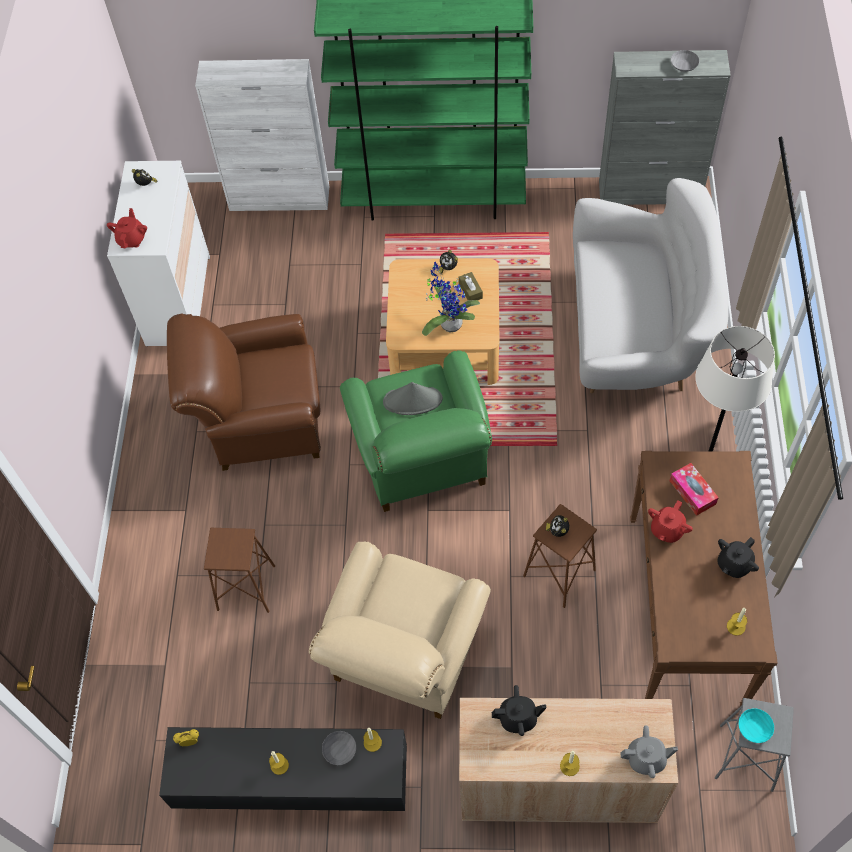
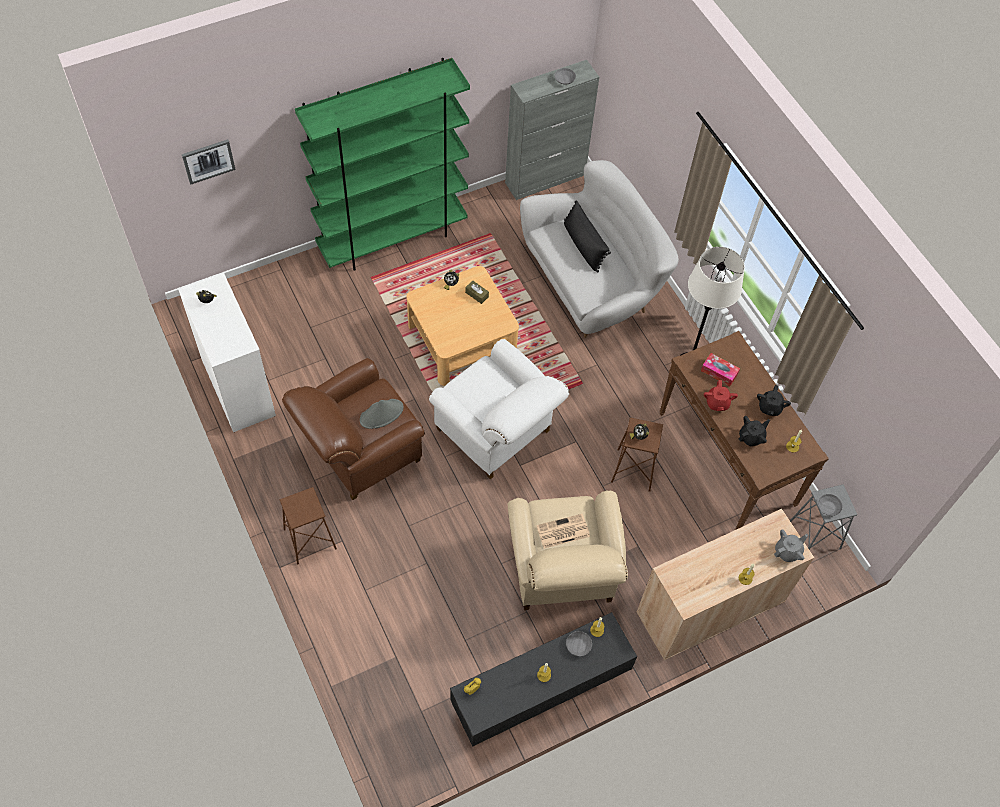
camera: 35 degrees left, 0 degrees up
(132, 239) = (224, 347): red teapot -> none
(210, 28) = (208, 161): none -> picture
(246, 587) = (422, 575): brown stool -> brown stool (310, 539)
(280, 198) = (271, 279): white cabinet -> none
(402, 606) = (562, 532): none -> newspaper
(413, 400) = (485, 388): grey hat -> grey hat (381, 414)
(423, 462) = (497, 433): green armchair -> white armchair
(449, 323) = (475, 323): potted plant -> none
(518, 718) = (697, 563): black teapot -> black teapot (751, 437)
(632, 280) = (583, 245): none -> black pillow
(755, 729) = (829, 507): turquoise bowl -> grey bowl

